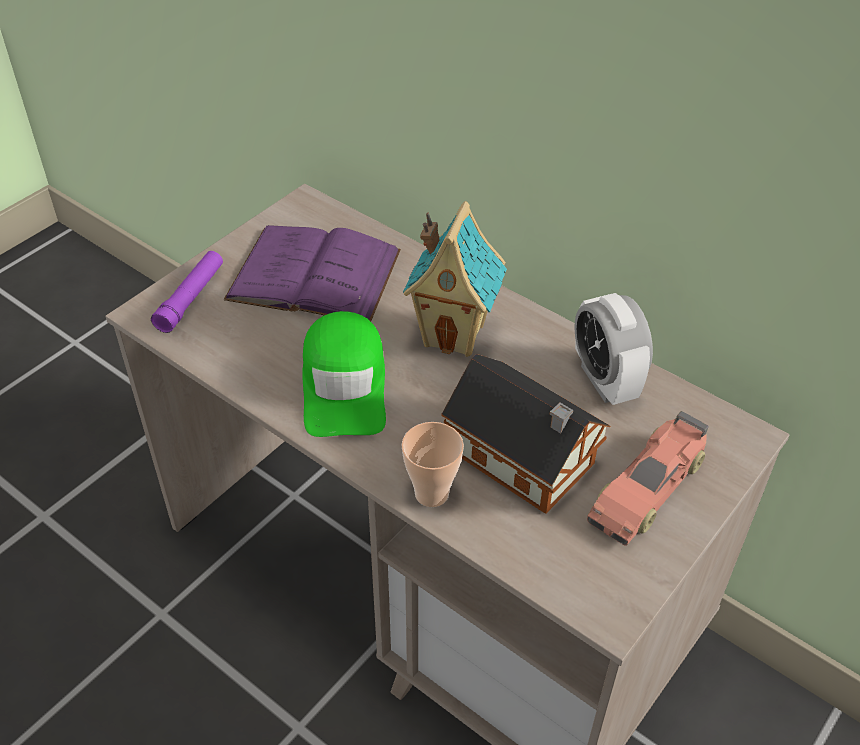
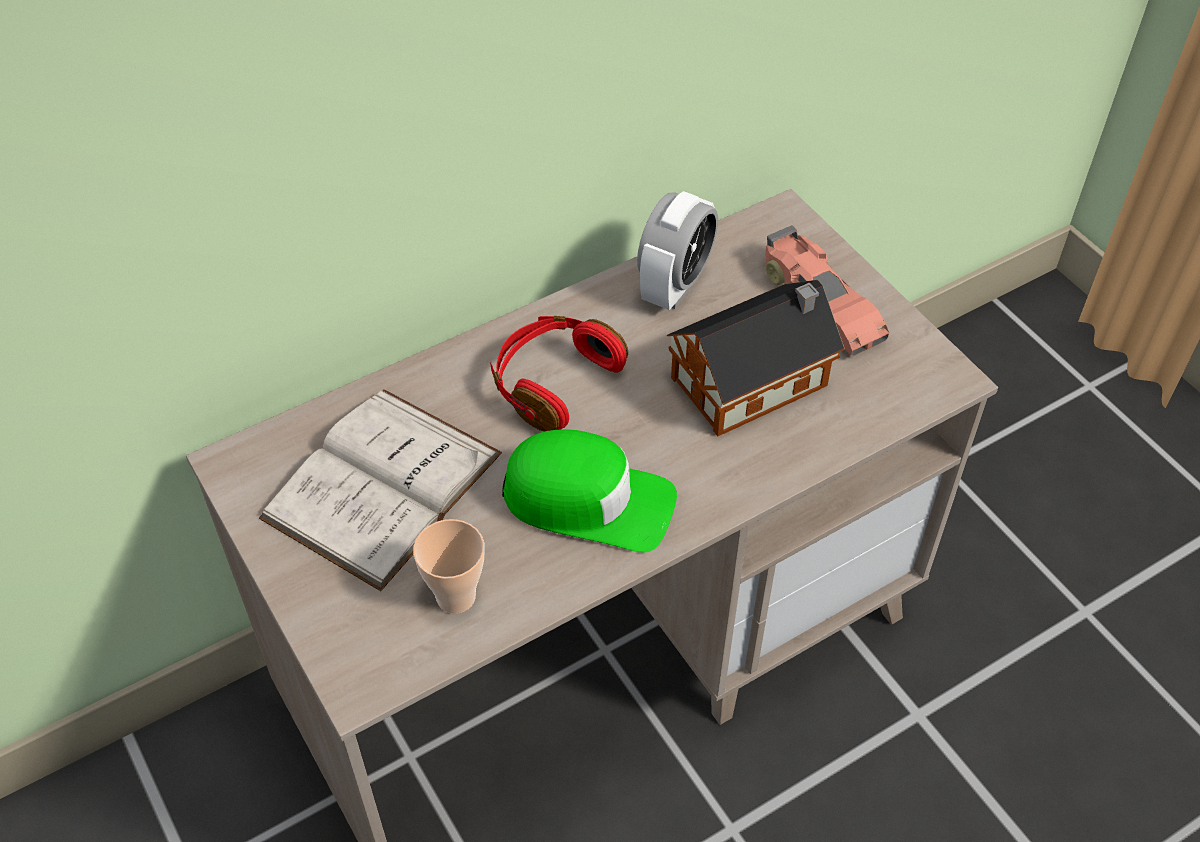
camera: 70 degrees left, 5 degrees up
(191, 298) = (358, 627): purple flashlight -> none
(314, 274) = (382, 485): purple book -> white book
(431, 493) = (773, 465): cup -> cup (456, 597)
(455, 334) = (553, 382): toy house -> red headphones
(605, 381) = (675, 285): alarm clock -> alarm clock turned 60 degrees counterclockwise

